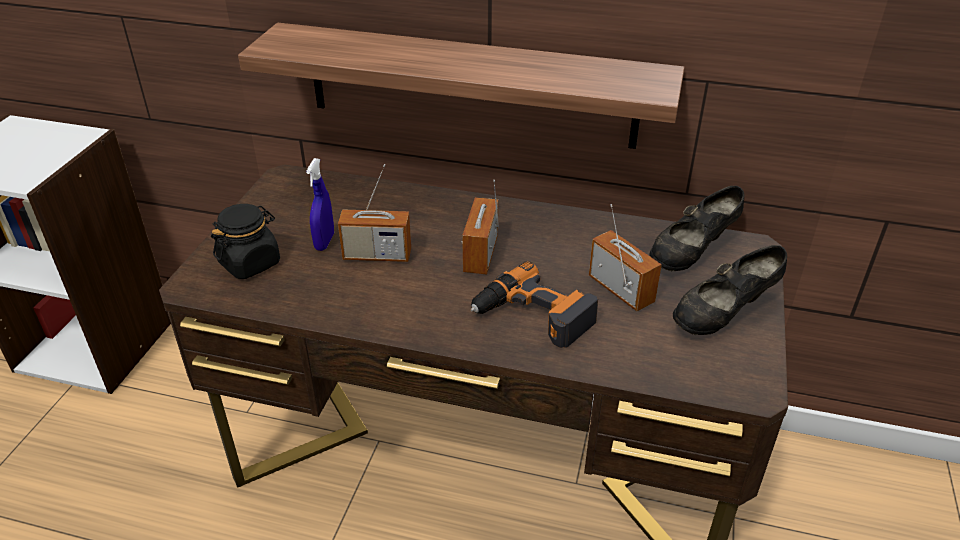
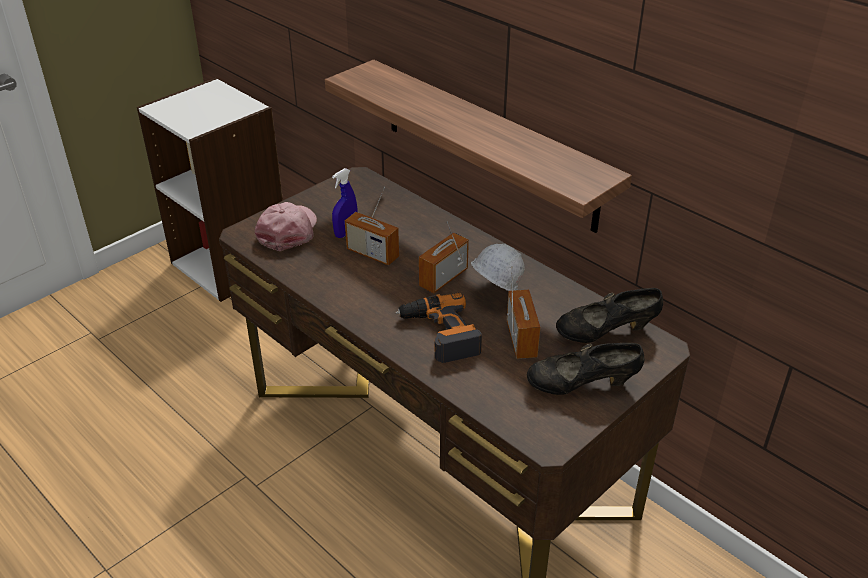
camera: 30 degrees right, 0 degrees up
(250, 263) = (288, 231): black jar -> pink cap
(550, 254) = (494, 295): none -> white hard hat

